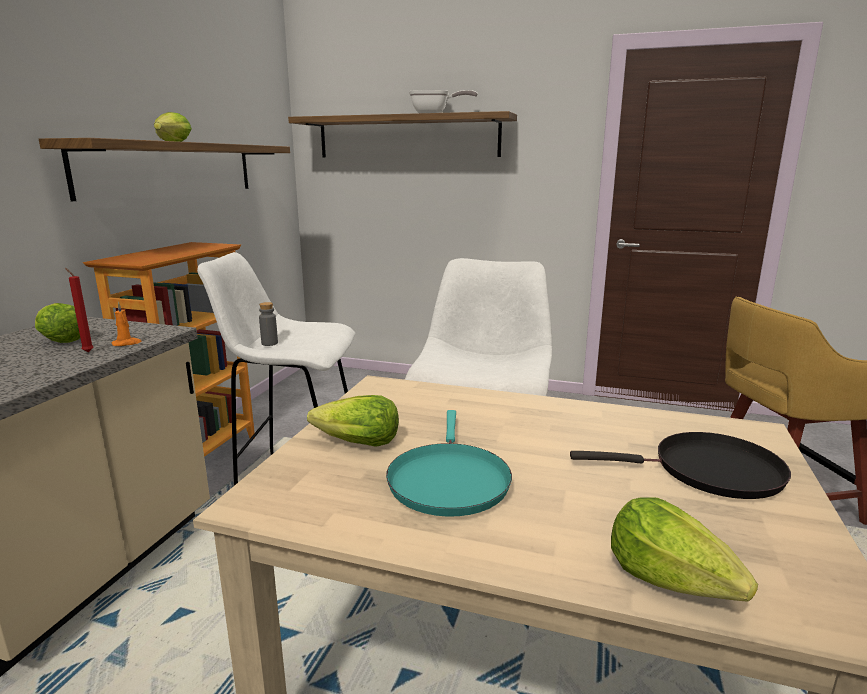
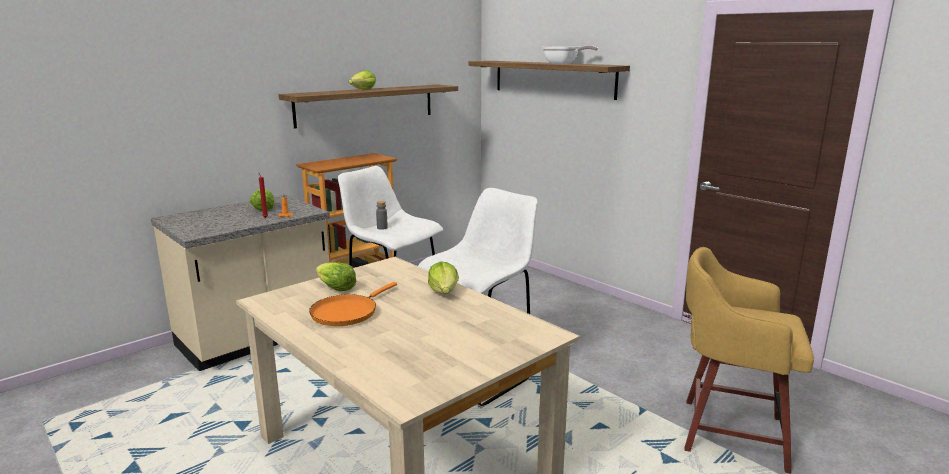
camera: 30 degrees right, 0 degrees up
(448, 480) = (347, 312): turquoise frying pan -> orange frying pan
(671, 579) = (367, 369): lettuce -> lettuce (444, 292)
(709, 471) = (475, 342): black frying pan -> none

